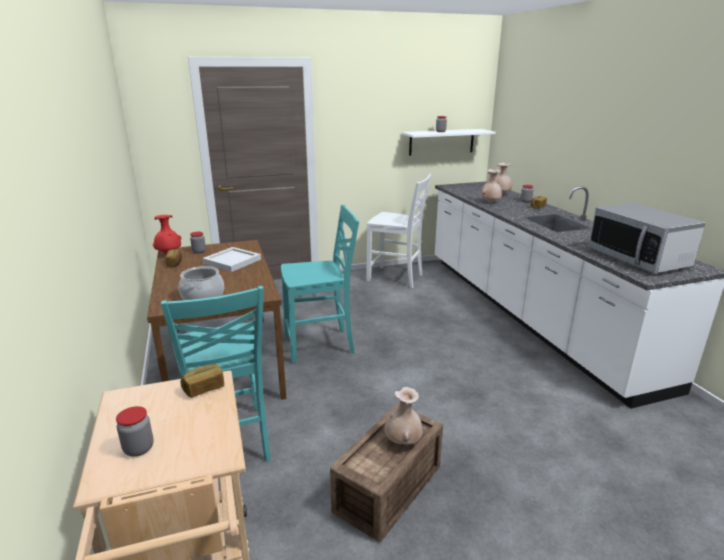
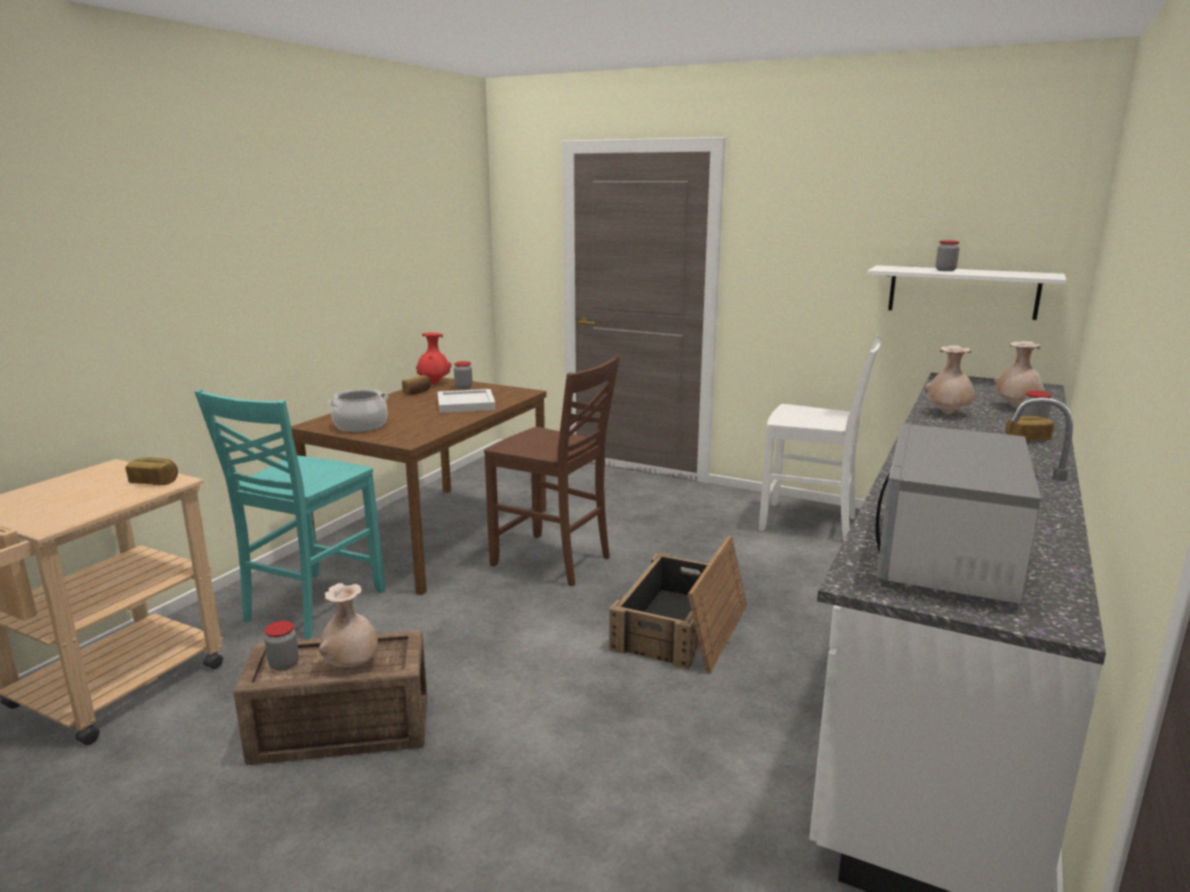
camera: 45 degrees right, 5 degrees down
(139, 448) = (37, 498): jar -> jar (284, 664)
(320, 345) = (553, 561): turquoise chair -> brown chair
(396, 278) = (810, 524): white chair -> white chair turned 45 degrees counterclockwise
(434, 348) = (682, 628): none -> crate

